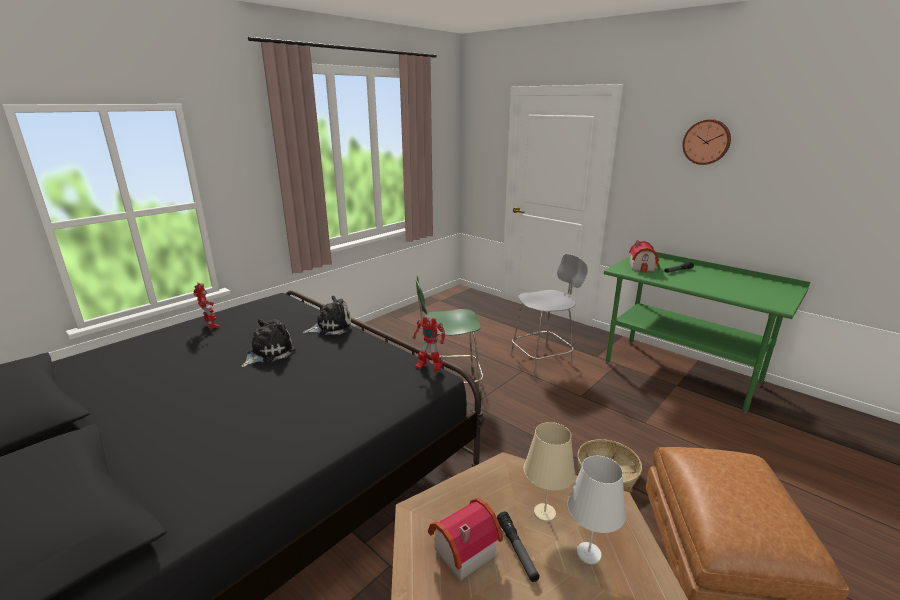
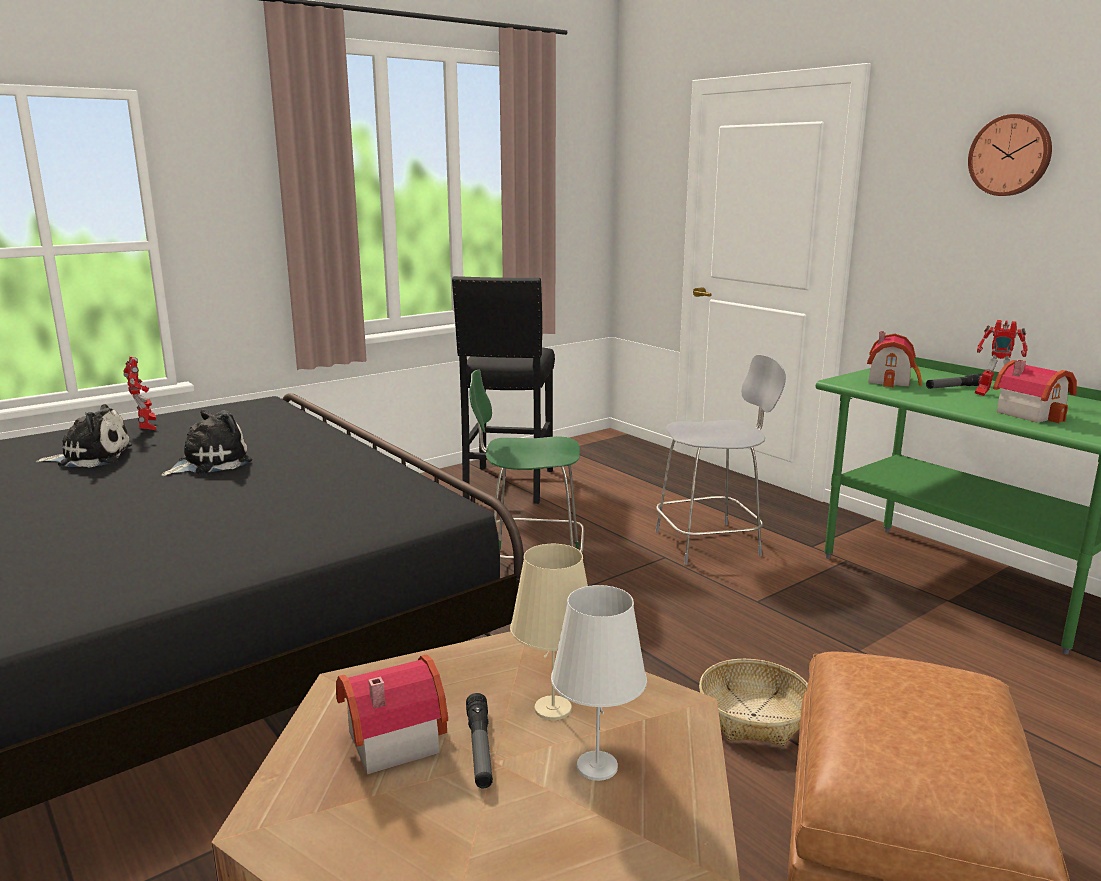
camera: 10 degrees right, 5 degrees down
(331, 327) = (323, 439): plush toy -> plush toy (91, 457)
(416, 328) = (508, 485): none -> black stool
(428, 368) = (444, 496): toy robot -> toy robot (994, 395)
(726, 288) = (1031, 413): none -> toy house

